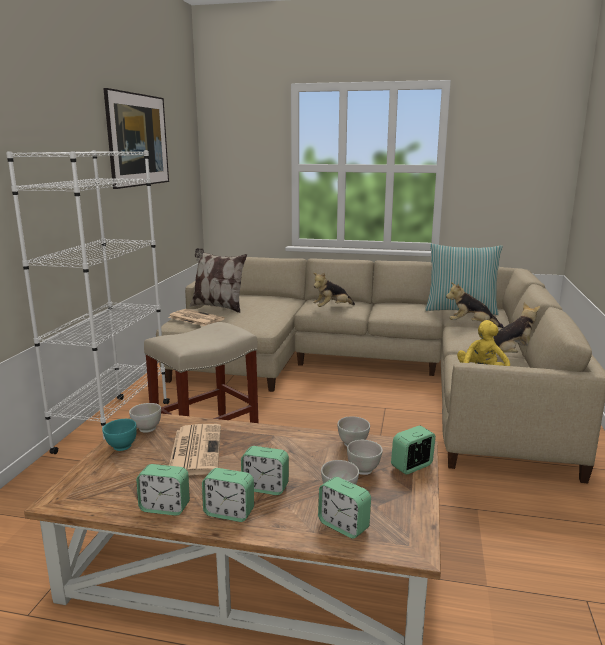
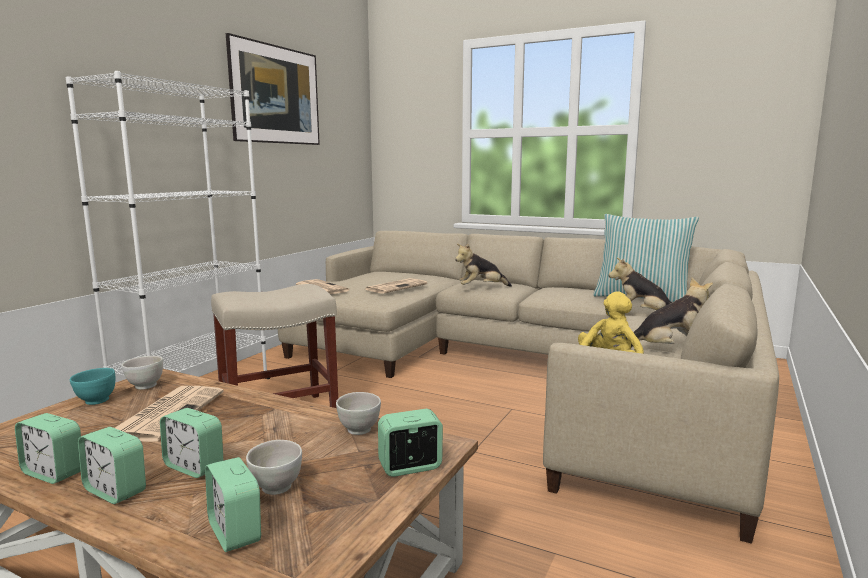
camera: 15 degrees right, 5 degrees down
(218, 307) = (355, 280): pillow -> none
(262, 312) = (396, 287): none -> newspaper
(364, 470) = (340, 463): white bowl -> none

